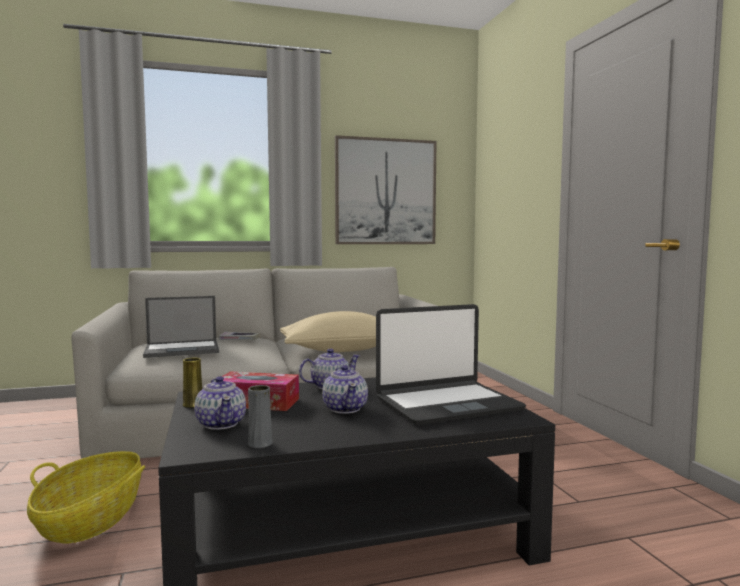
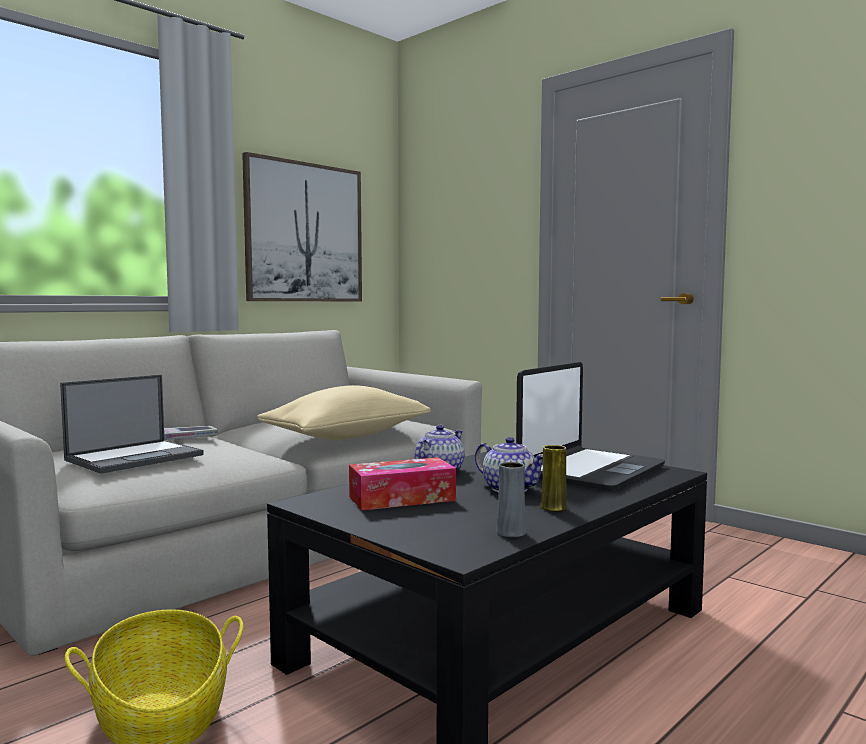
camera: 30 degrees left, 0 degrees up
(193, 404) = (330, 512): yellow vase -> yellow vase (553, 508)
(221, 423) = (418, 523): teapot -> none

